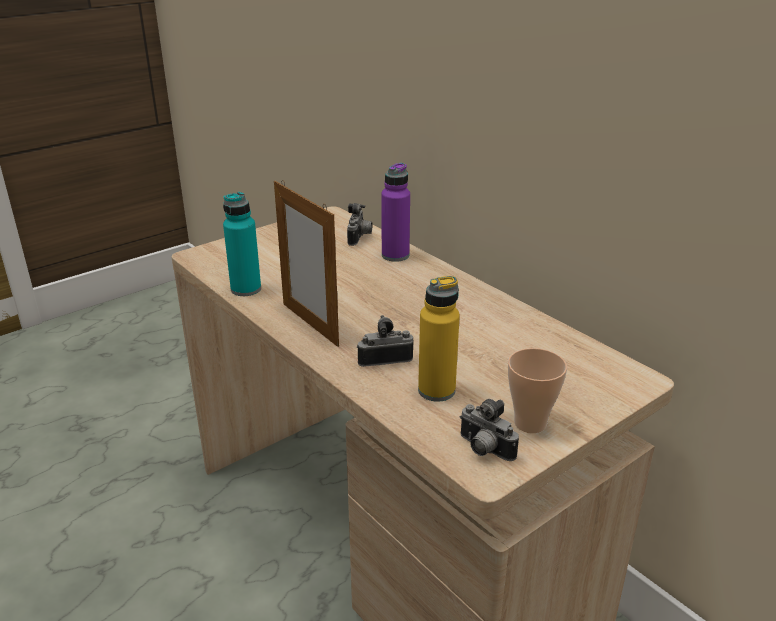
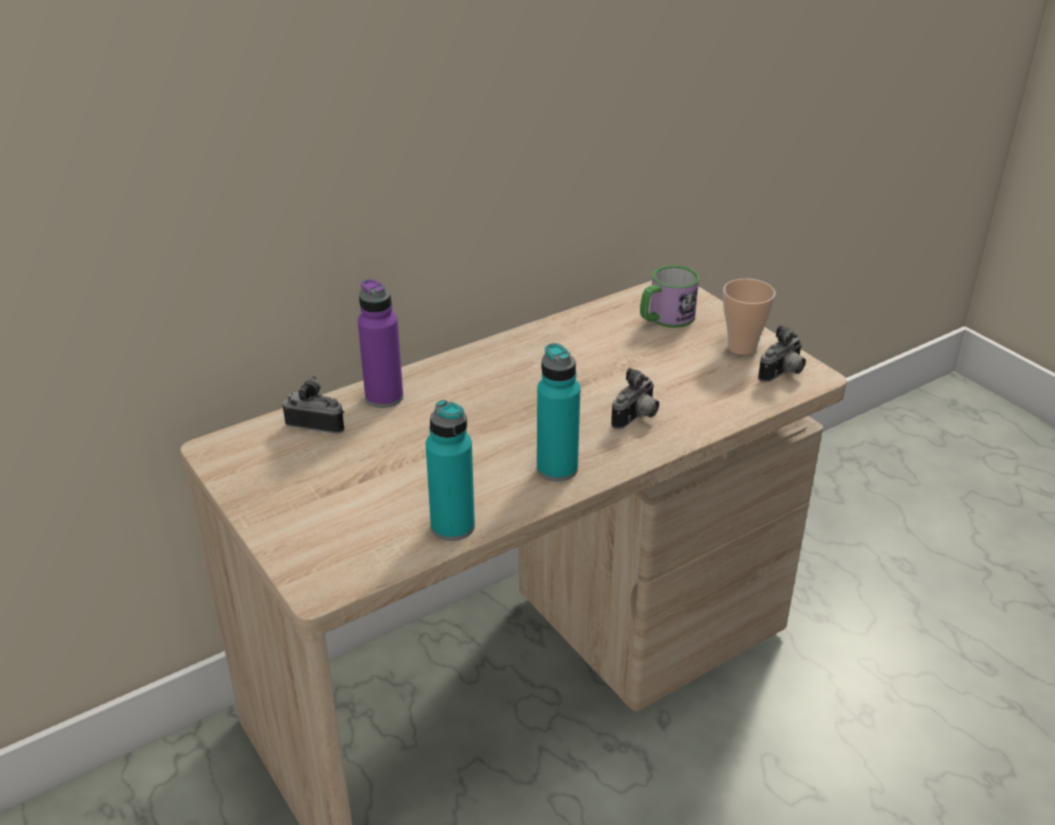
camera: 85 degrees left, 5 degrees up
(310, 324) = (557, 469): picture frame -> turquoise bottle
(384, 359) = (637, 418): camera -> camera turned 135 degrees counterclockwise
(436, 390) = (695, 390): yellow bottle -> none
(568, 374) = (665, 318): none -> mug

